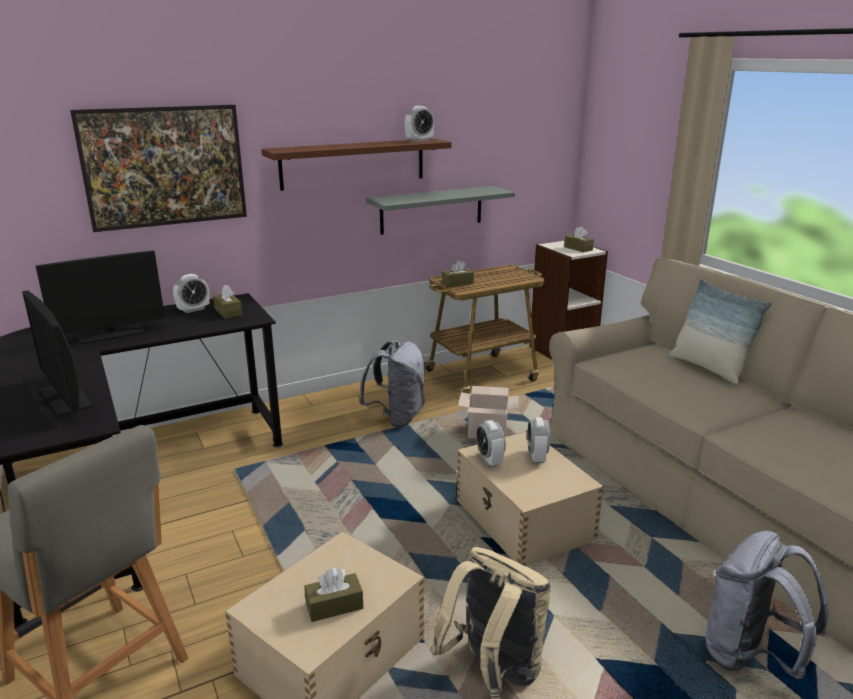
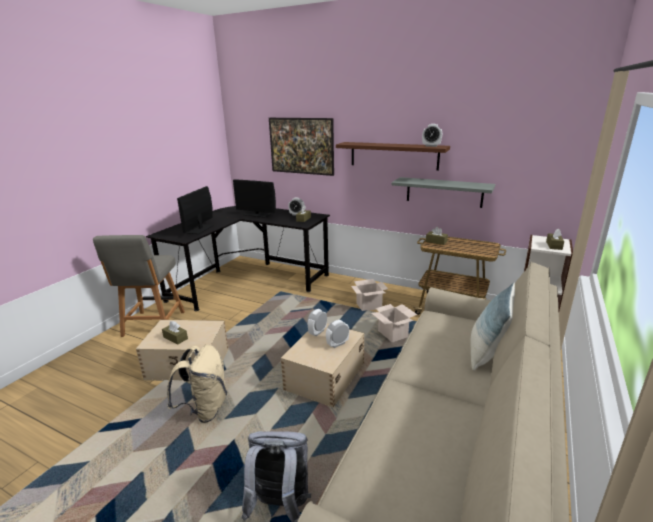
camera: 55 degrees right, 0 degrees up
(397, 417) = (369, 305): grey backpack -> cardboard box

